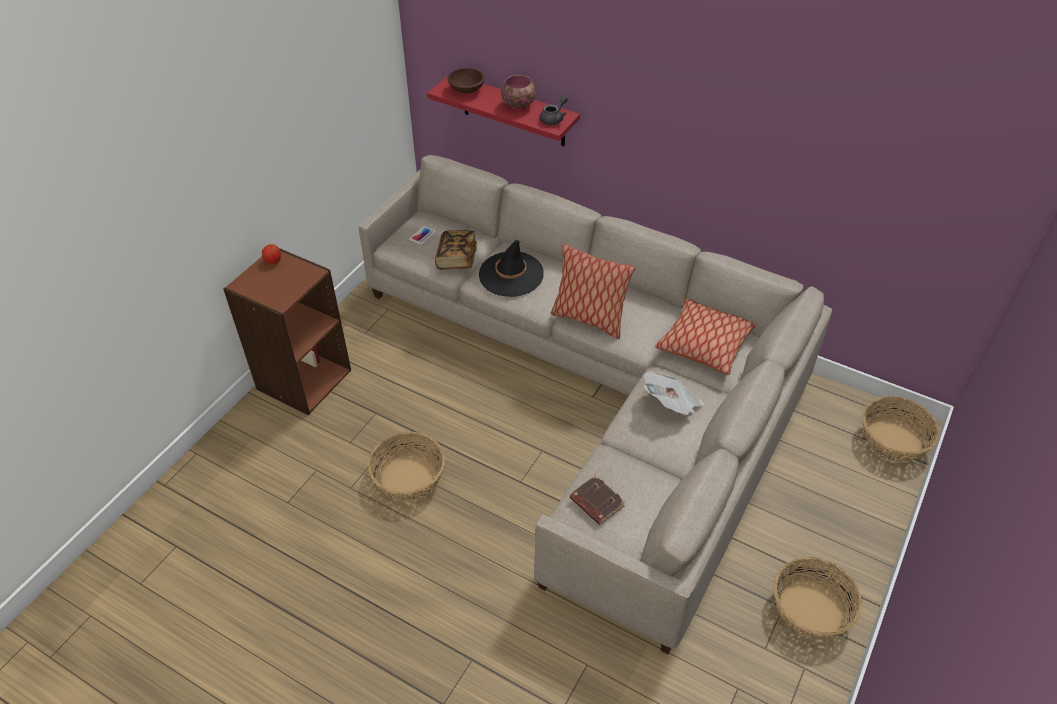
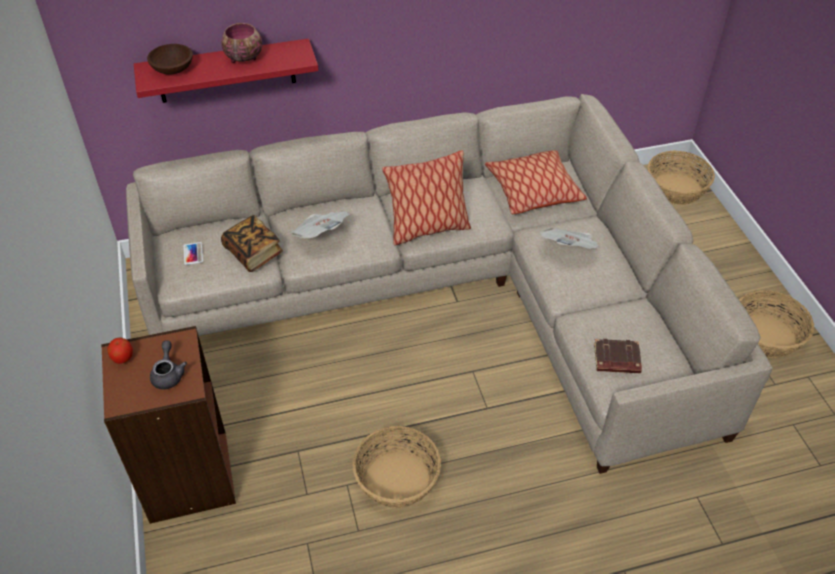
camera: 45 degrees left, 0 degrees up
(511, 274) = (320, 235): black hat -> newspaper
(554, 119) = (293, 53): grey teapot -> grey teapot (168, 374)

